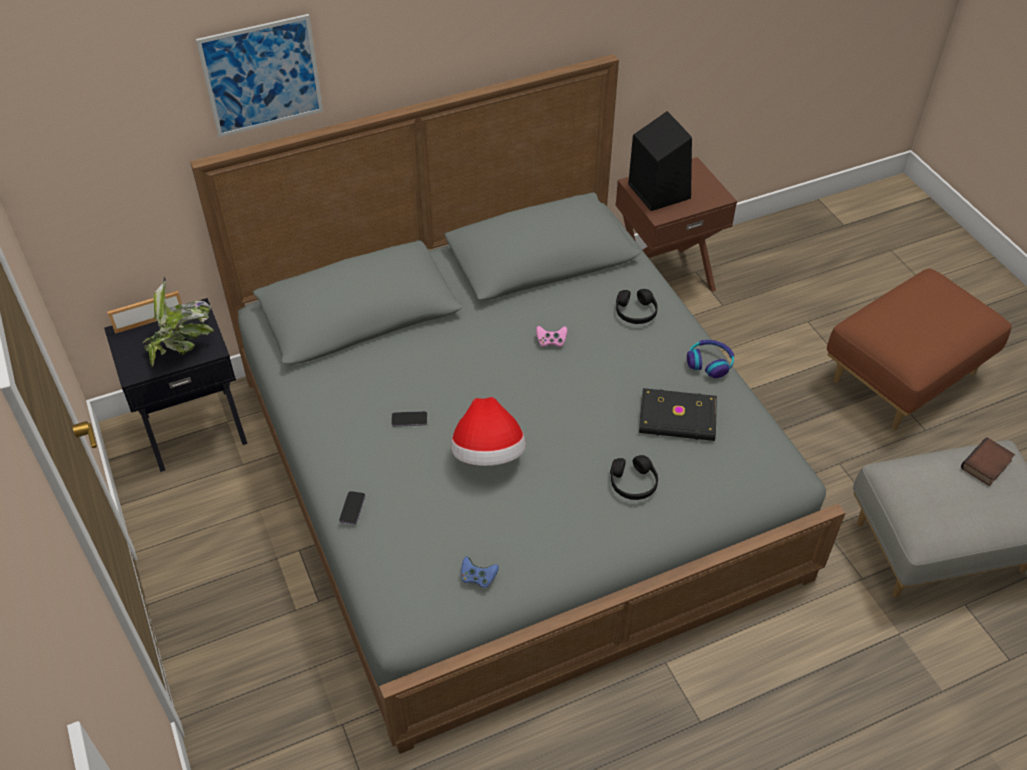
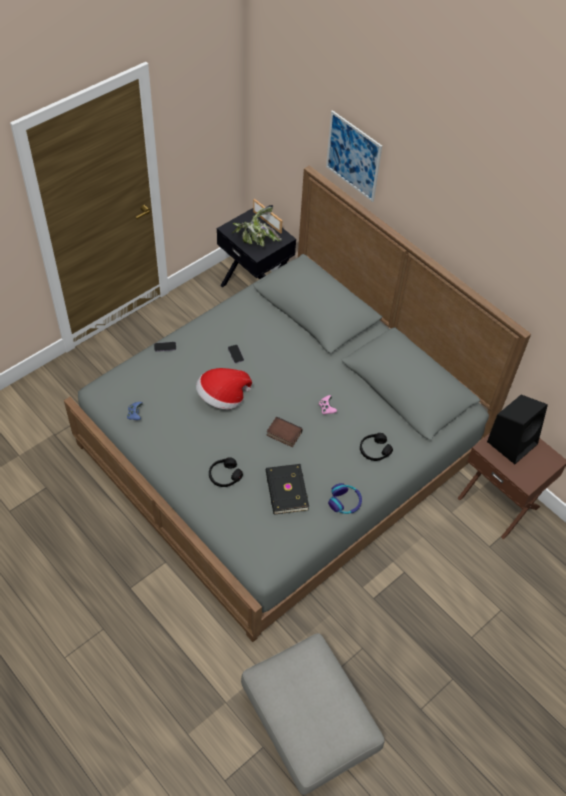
camera: 70 degrees right, 5 degrees up
(903, 376) = (472, 688): brown ottoman -> none
(987, 465) = (342, 715): book -> book (283, 434)

